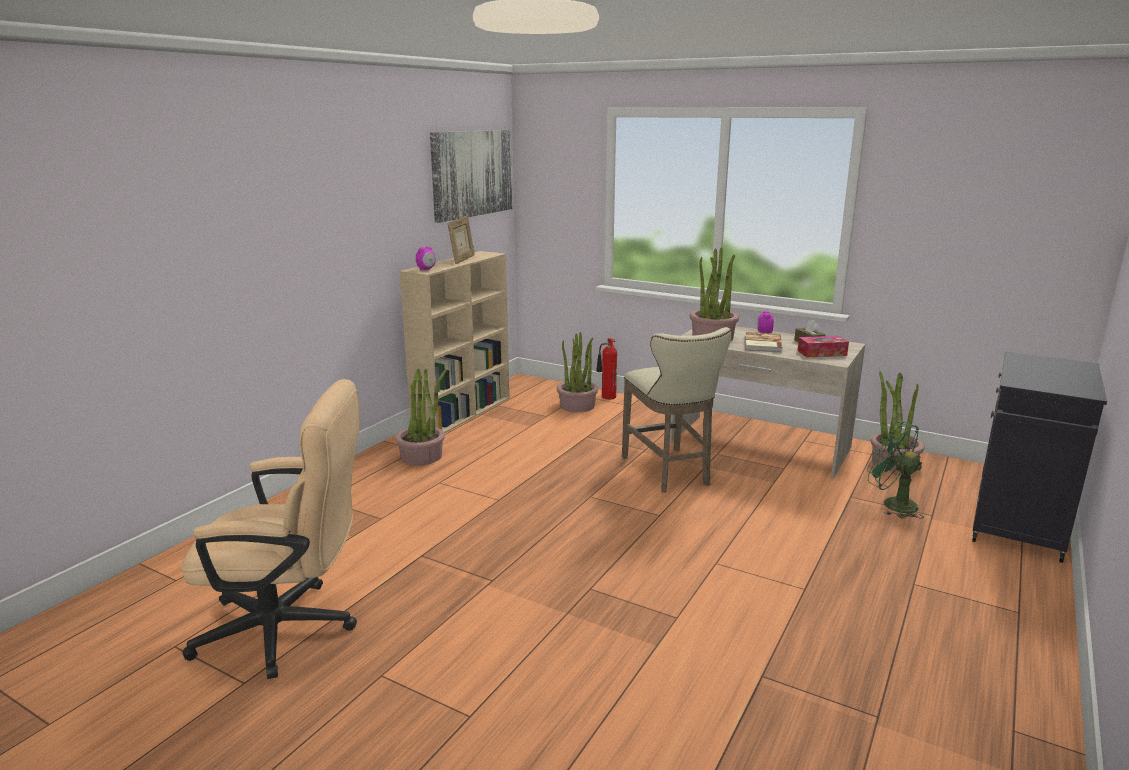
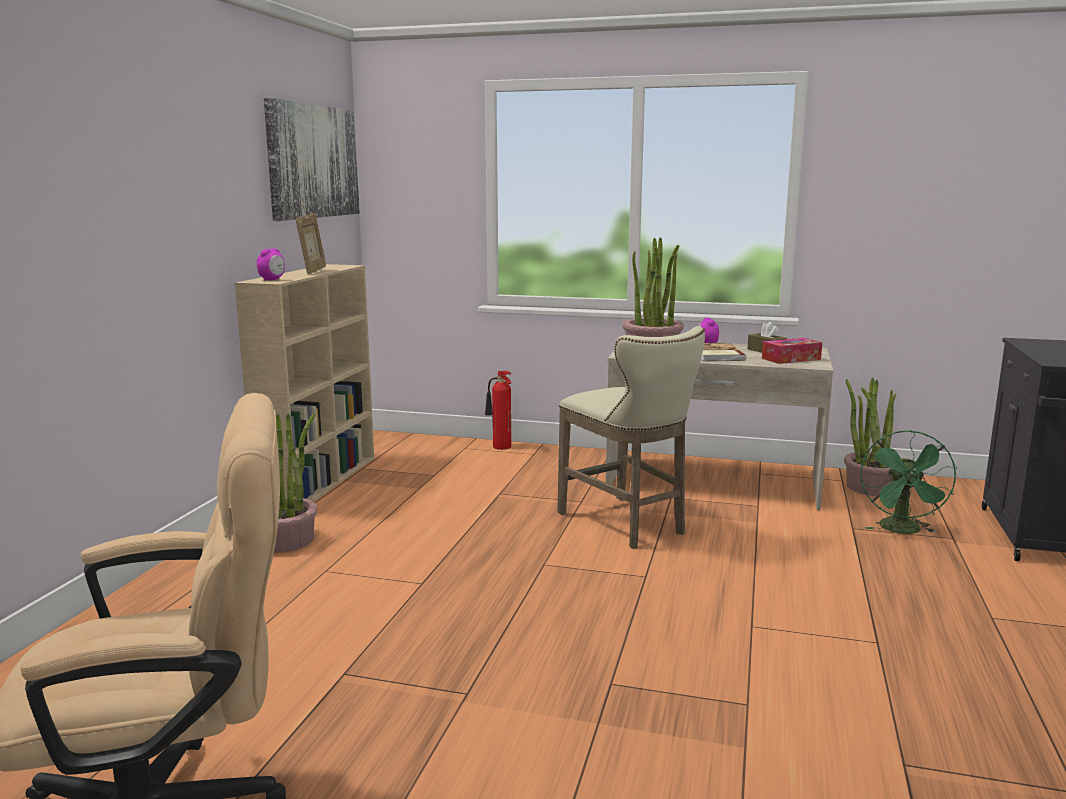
camera: 15 degrees left, 5 degrees down
(577, 406) = (468, 460): potted plant -> none
(892, 504) = (902, 531): green fan -> green fan turned 105 degrees counterclockwise

